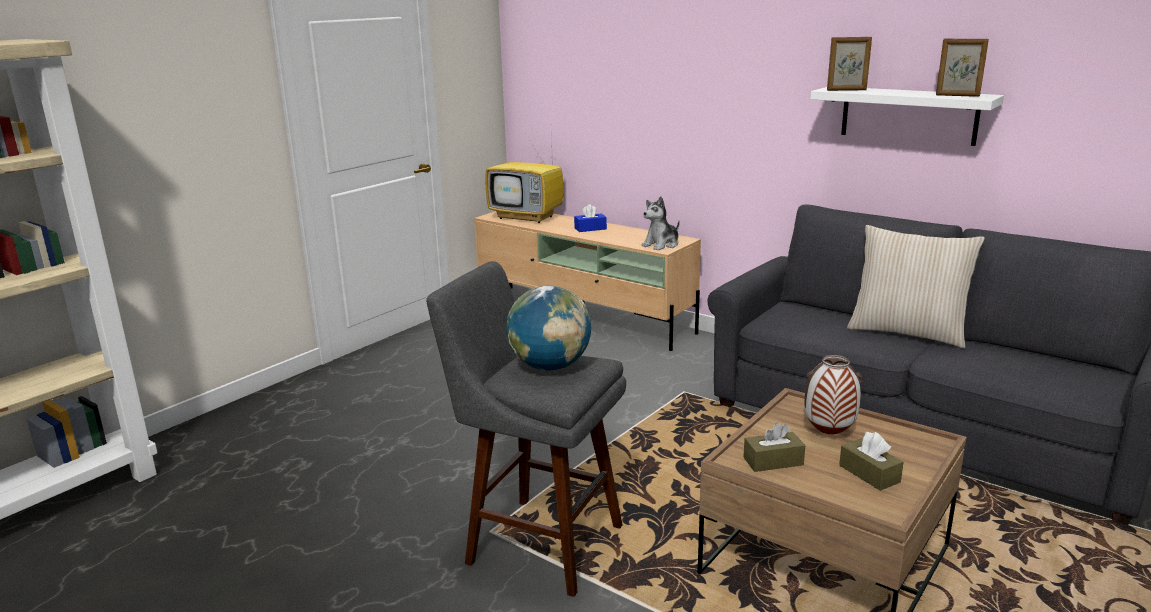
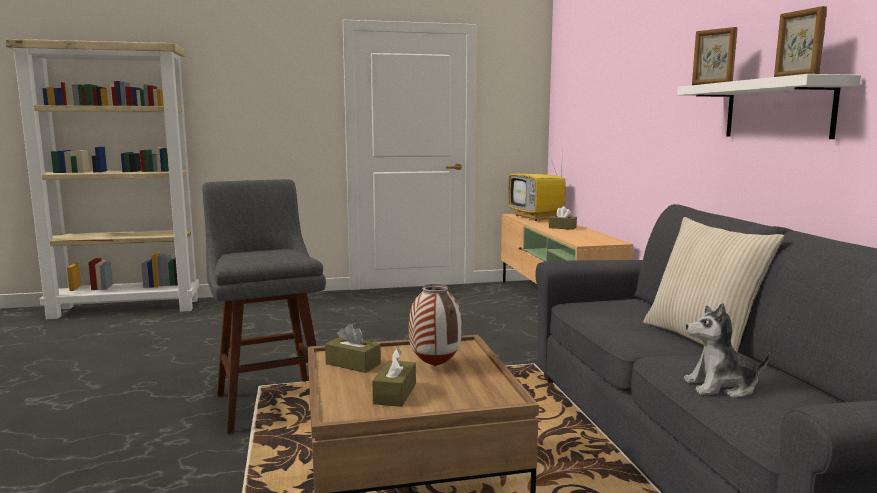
camera: 40 degrees right, 10 degrees down
(550, 367) = (269, 253): globe -> none
(590, 228) = (562, 228): blue tissue box -> brown tissue box
(661, 245) = (589, 241): plush toy -> plush toy (721, 387)

